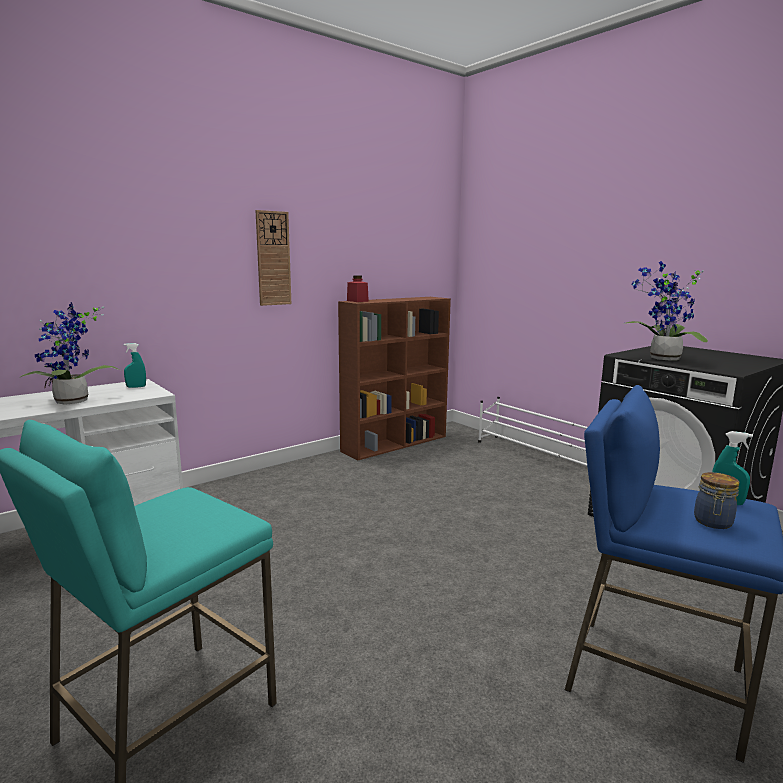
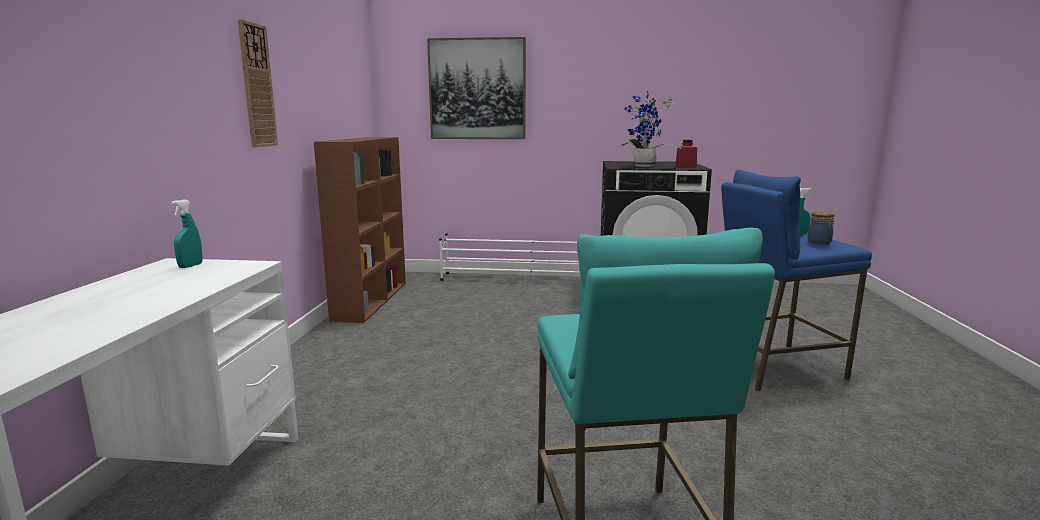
camera: 45 degrees left, 0 degrees up
(73, 402) = (166, 294): potted plant -> none
(357, 301) = (335, 140): red jar -> red jar (685, 166)
(539, 252) = (477, 89): none -> picture

